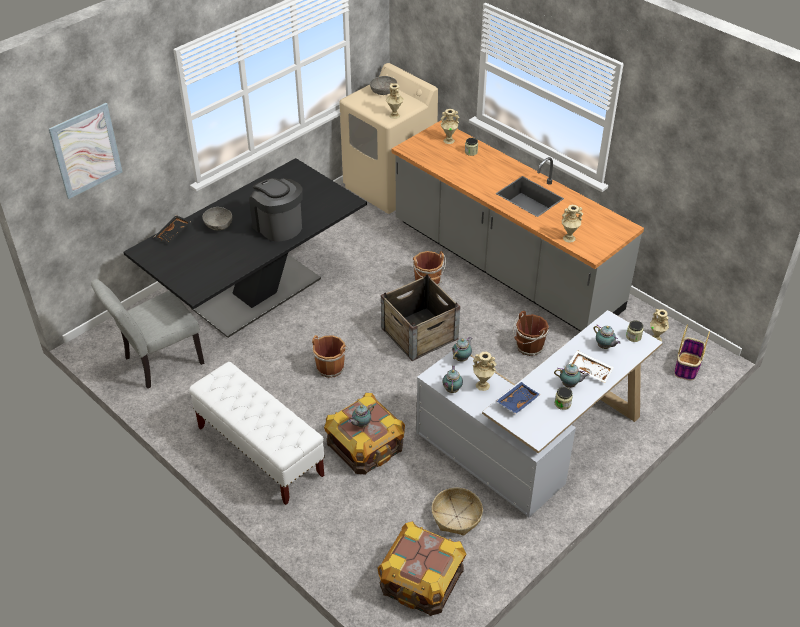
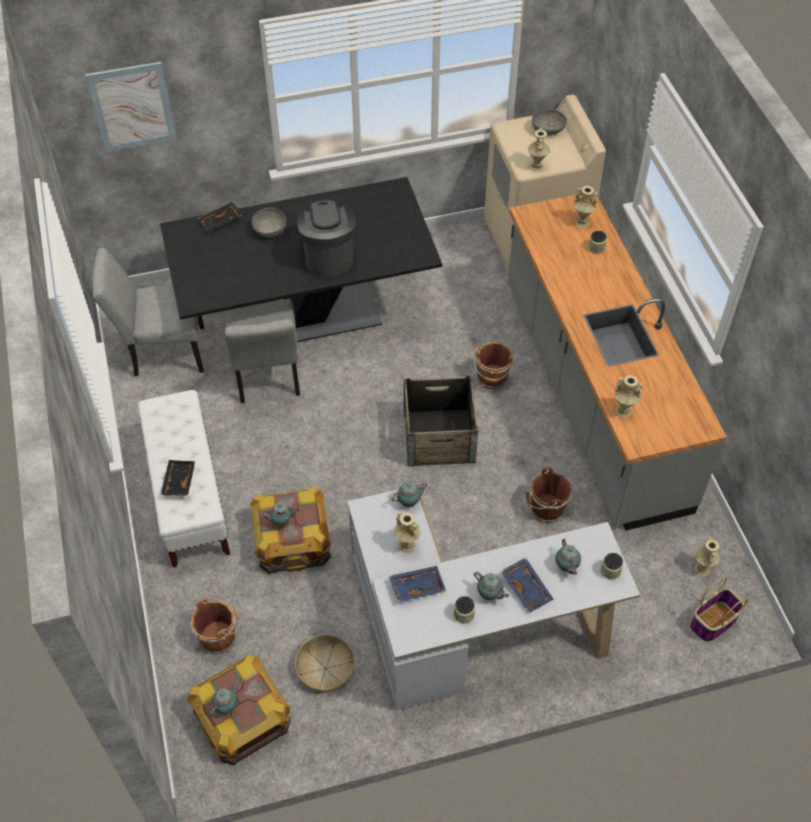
camera: 30 degrees right, 10 degrees up
(259, 347) = (267, 378): none -> grey chair
(268, 425) = (178, 481): none -> black tray
(330, 367) = (321, 433): brown bucket -> brown bucket (219, 636)
(452, 389) = (372, 534): teapot -> teapot (227, 706)
(590, 370) = (527, 588): white tray -> blue tray

